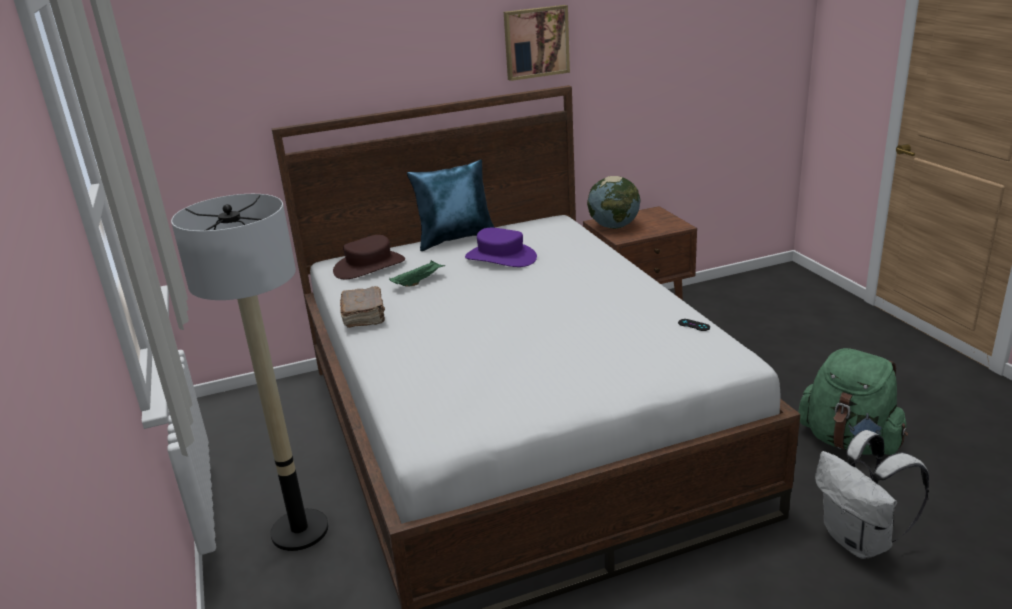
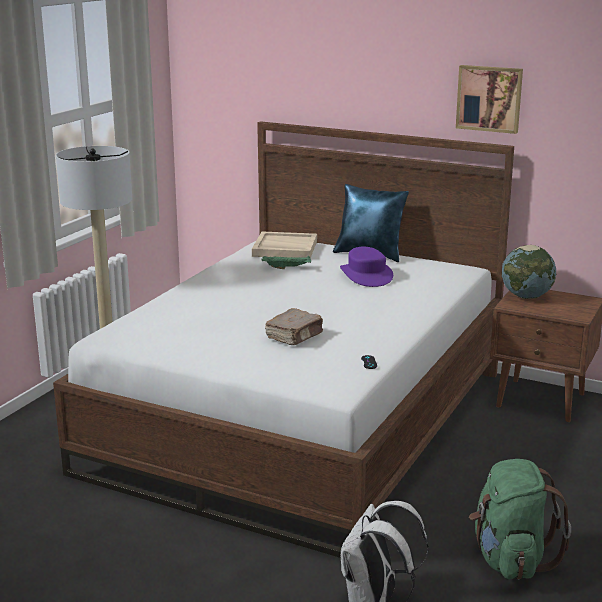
camera: 45 degrees right, 5 degrees down
(364, 316) = (217, 272): brown book -> brown book (295, 336)
(369, 266) = (284, 248): brown hat -> beige tray

